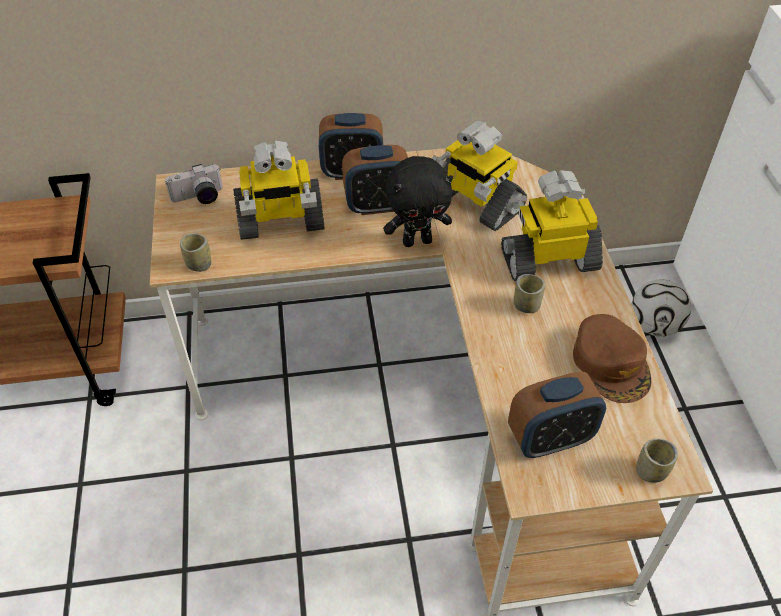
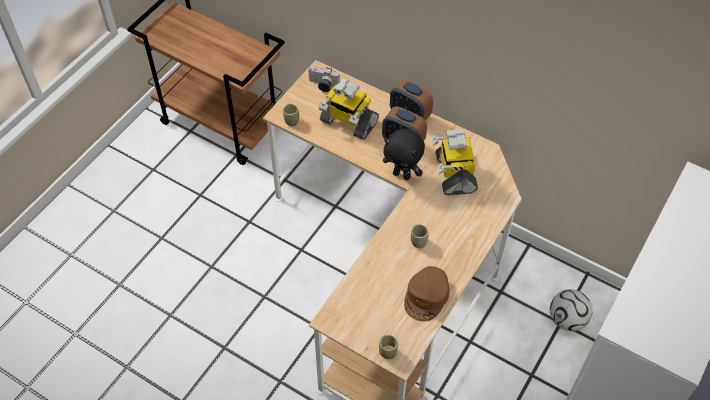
camera: 40 degrees right, 5 degrees up
(549, 259) = (457, 227): toy robot -> none
(550, 439) = (360, 307): alarm clock -> none

